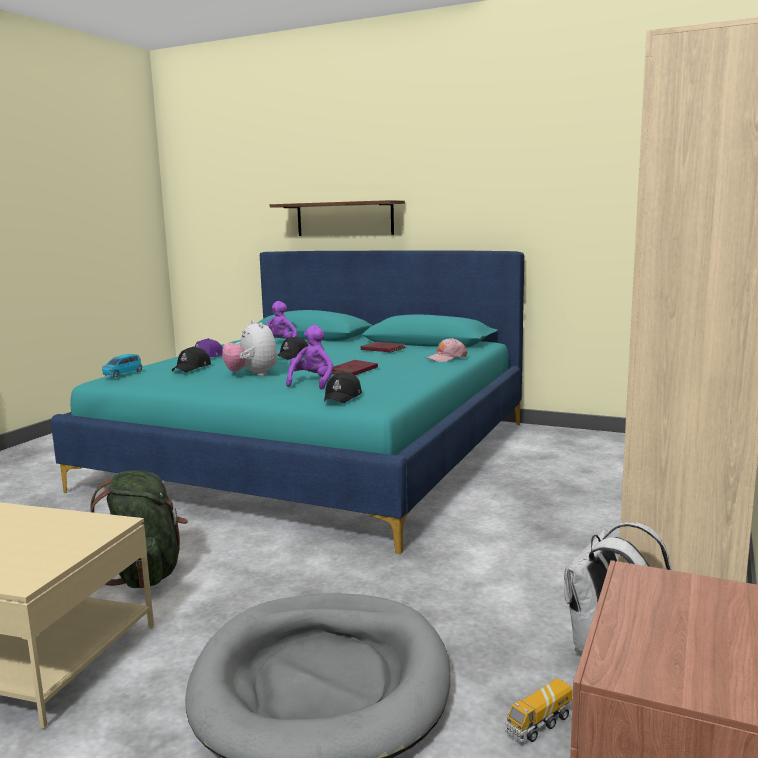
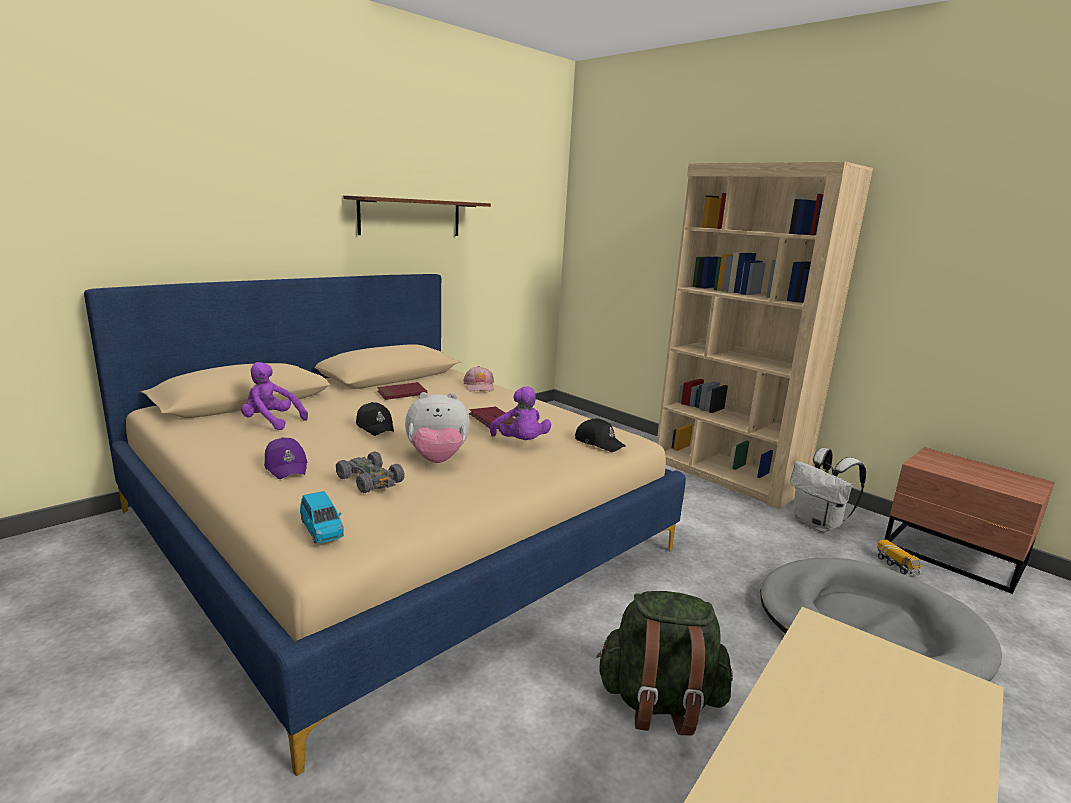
camera: 70 degrees left, 5 degrees up
(192, 368) = (371, 480): black cap -> grey toy car
(312, 383) = (520, 443): purple plush toy -> purple plush toy turned 150 degrees counterclockwise
(319, 454) = (394, 530): turquoise bed -> beige bed
(344, 219) = (224, 237): brown shelf -> brown shelf (410, 217)

